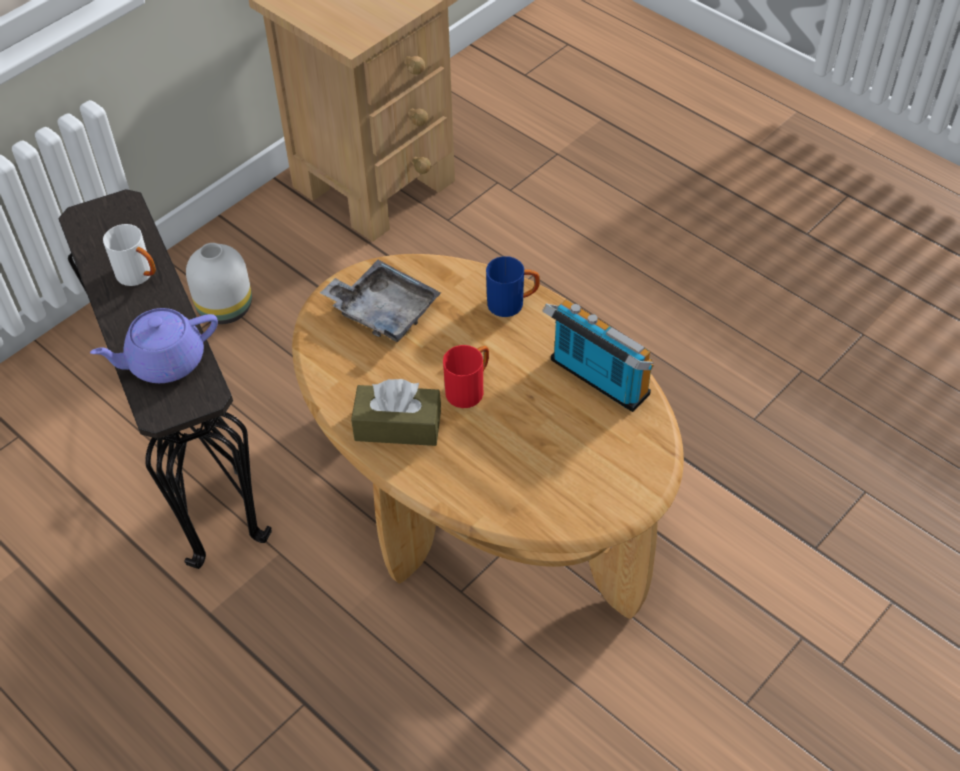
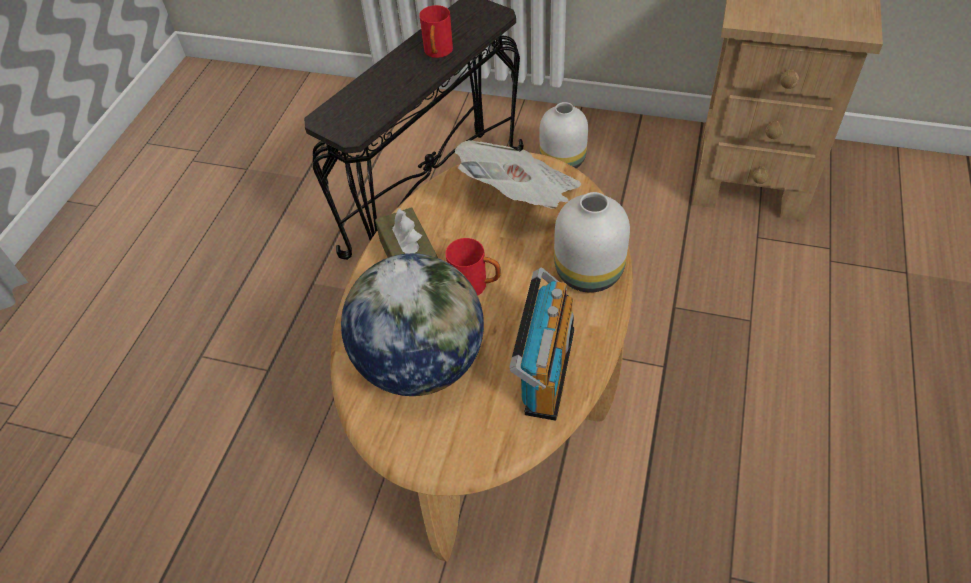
camera: 65 degrees right, 0 degrees up
(140, 276) = (438, 53): white mug -> red mug
(164, 362) = (369, 101): purple teapot -> none
(383, 311) = (521, 197): grey tray -> newspaper
(512, 303) = (590, 272): blue mug -> white vase
(531, 463) = (421, 363): none -> globe

